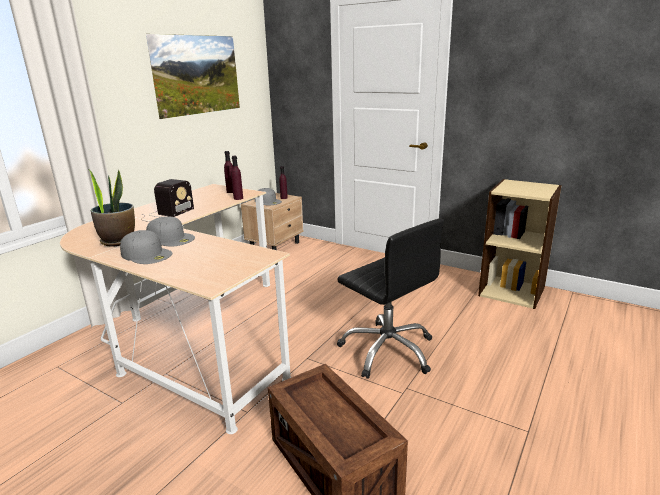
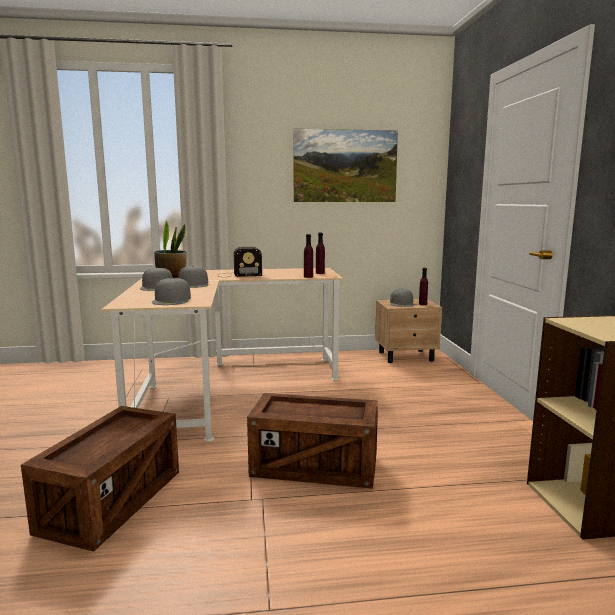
camera: 50 degrees right, 10 degrees down
(233, 261) = (172, 300): none -> grey cap
(388, 350) = (314, 467): black office chair -> crate

